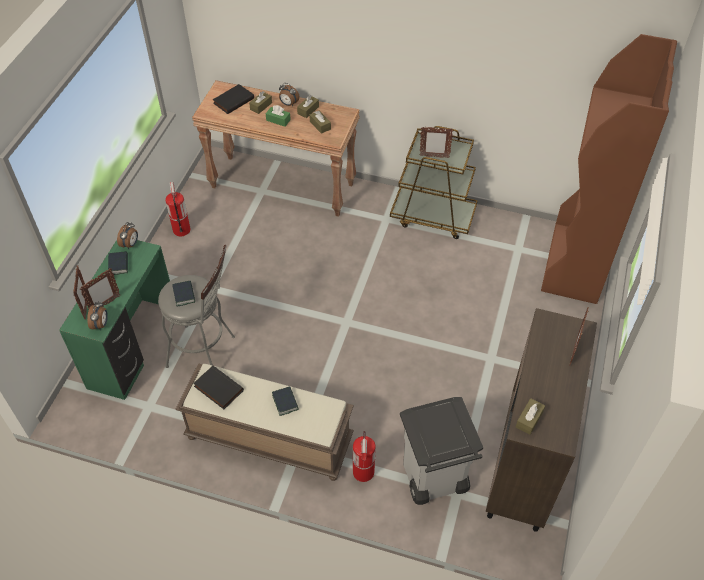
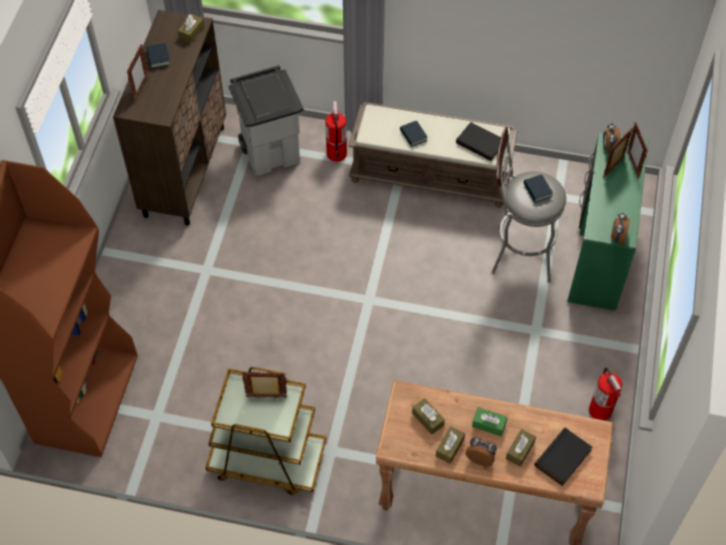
camera: 175 degrees right, 5 degrees up
(119, 265) = (619, 212): book -> book (158, 58)

